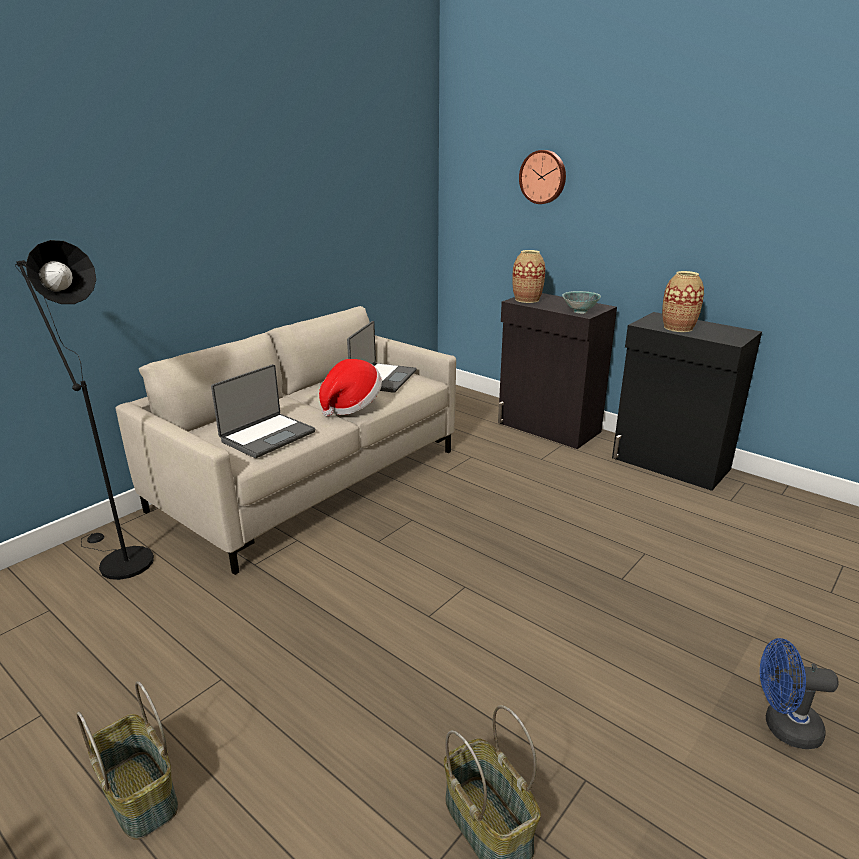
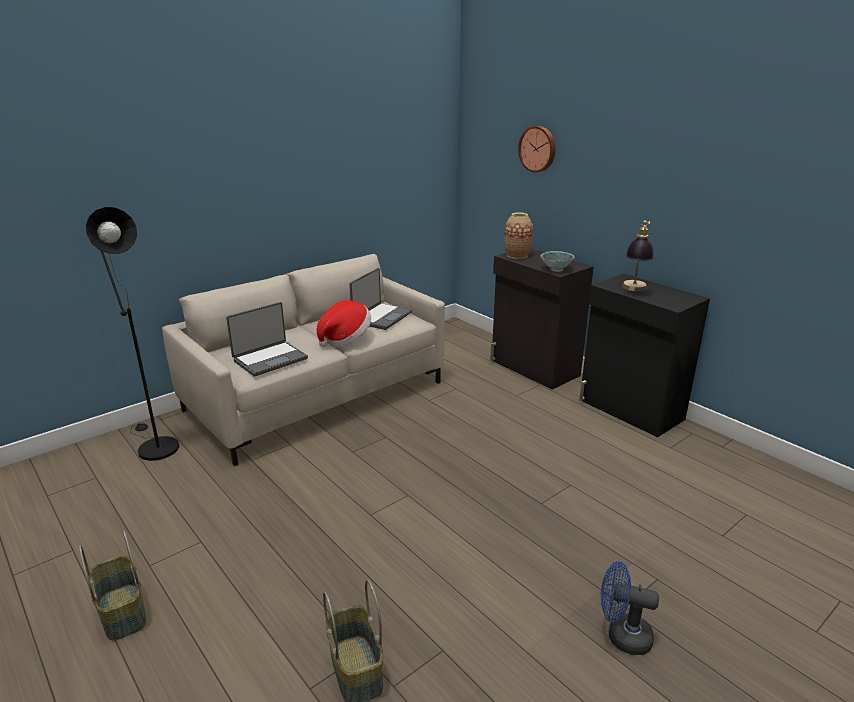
camera: 10 degrees right, 0 degrees up
(678, 328) = (634, 290): vase -> table lamp

